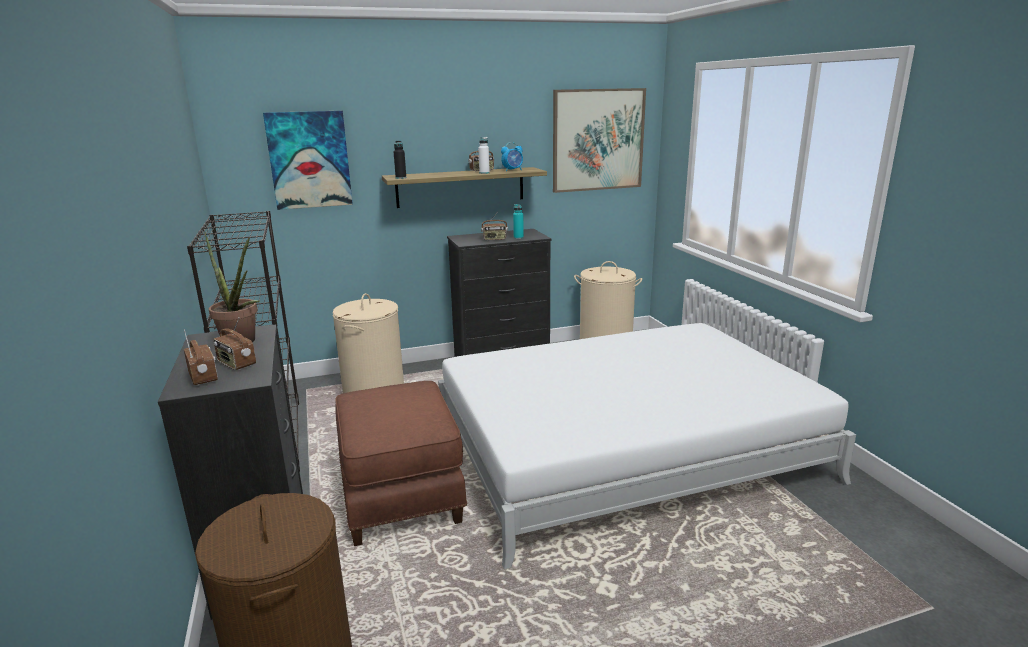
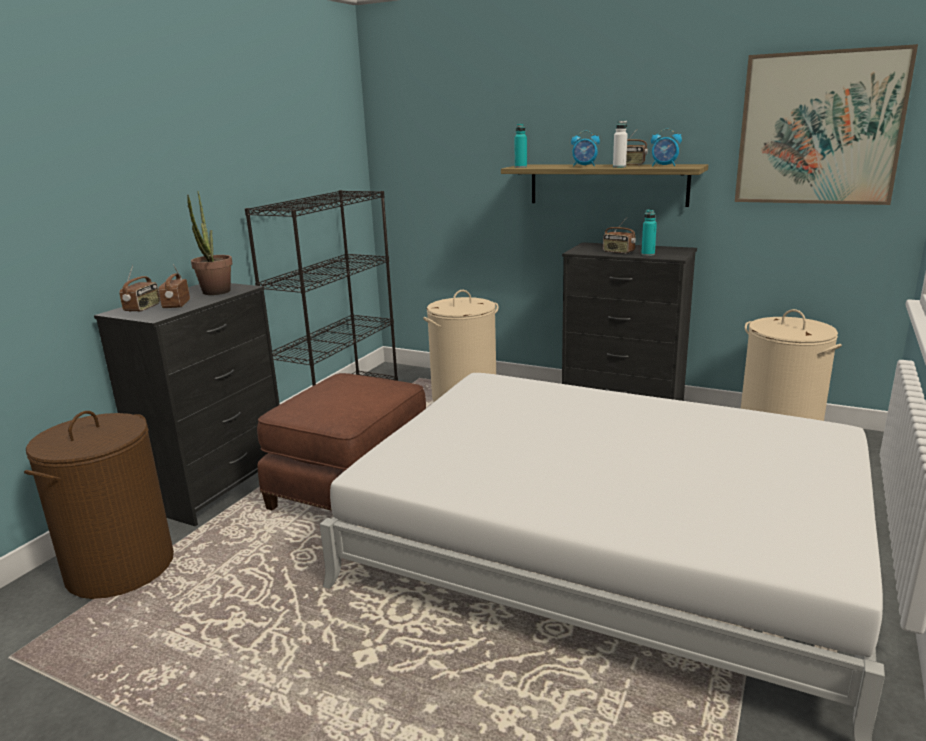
camera: 45 degrees right, 0 degrees up
(309, 160) = (451, 144): picture -> none
(401, 178) = (520, 167): black bottle -> turquoise bottle
(451, 173) = (584, 166): none -> alarm clock

